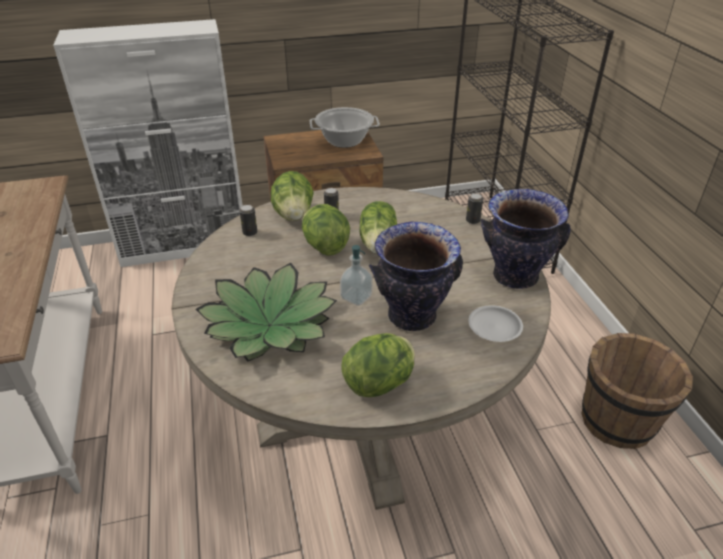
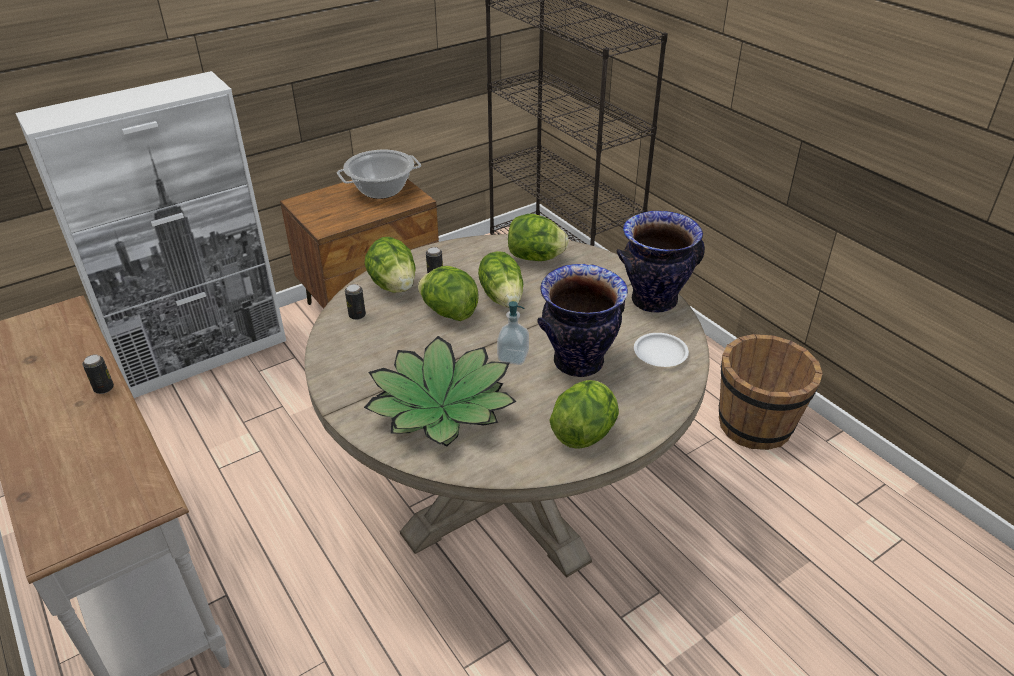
camera: 20 degrees left, 0 degrees up
(427, 216) = (536, 258): none -> lettuce
(472, 220) = (584, 253): can -> can (104, 388)

